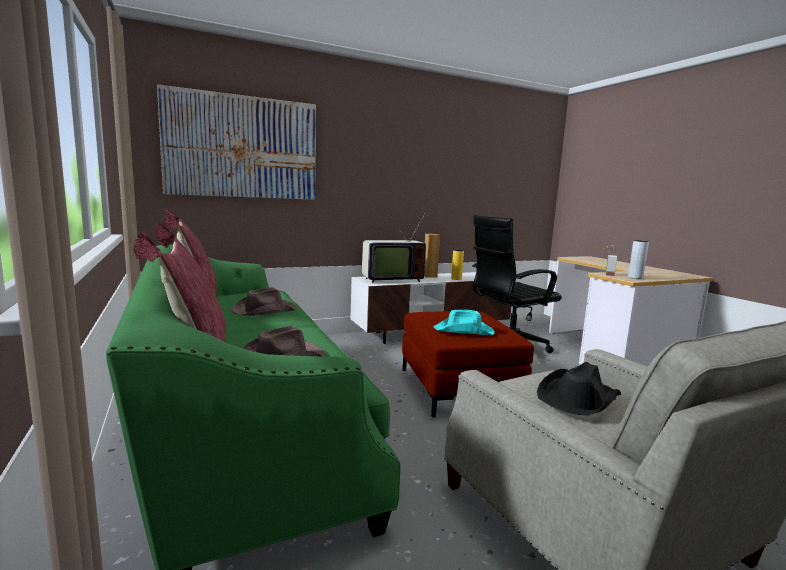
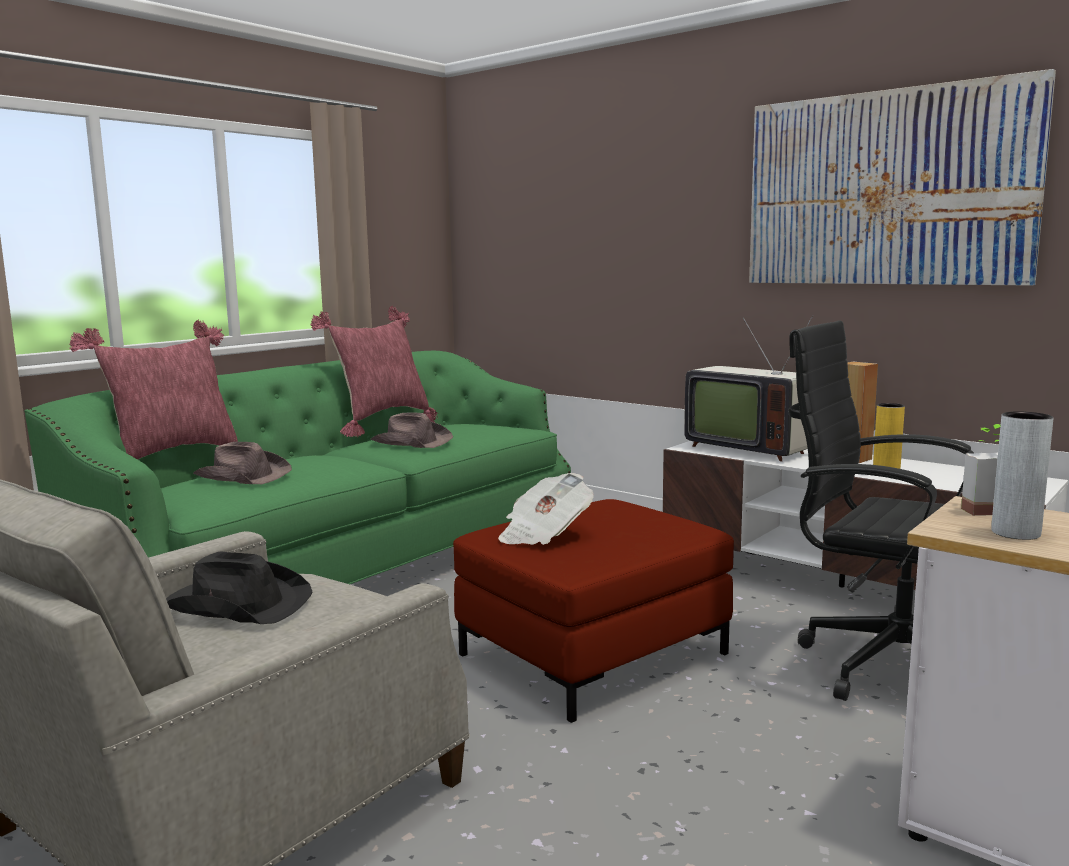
camera: 65 degrees right, 0 degrees up
(242, 147) = (562, 215): picture -> picture (886, 189)
(464, 331) = (544, 534): turquoise hat -> newspaper

